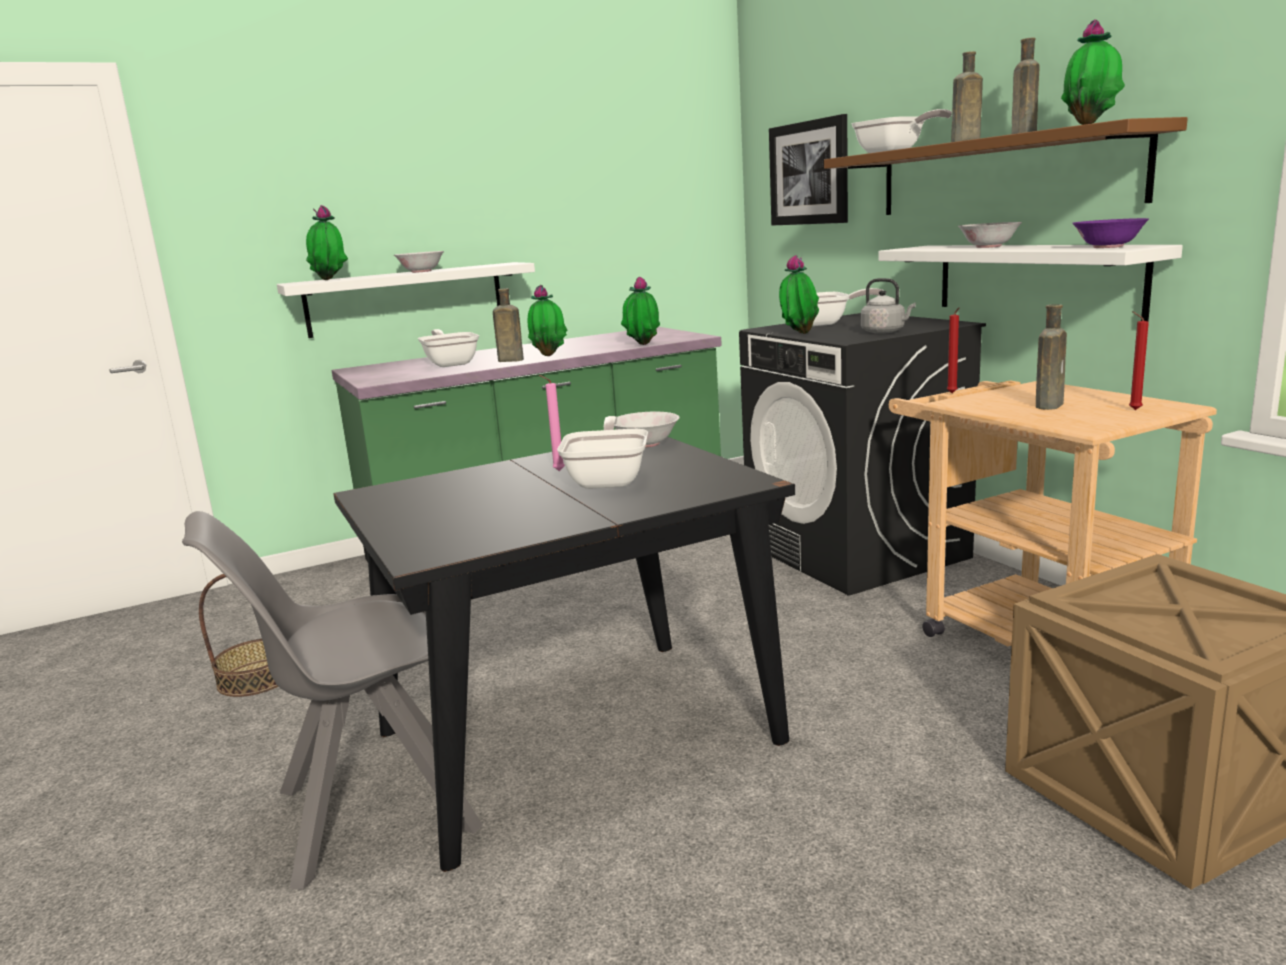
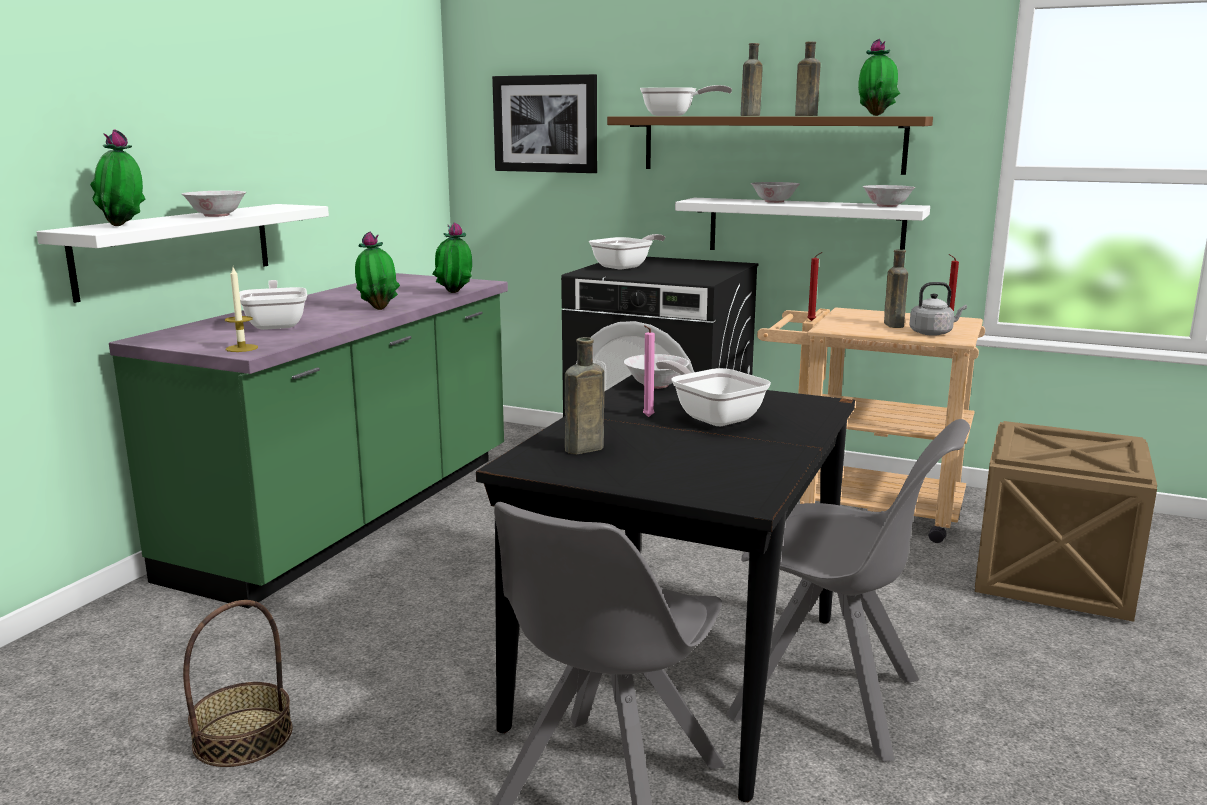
camera: 40 degrees left, 0 degrees up
(378, 379) = (241, 348): none -> candle
(450, 363) = (277, 324): frying pan -> frying pan turned 45 degrees clockwise
(509, 360) = (347, 317): brown bottle -> brown bottle (581, 449)
(658, 819) = (832, 700): none -> grey chair
(798, 334) = (637, 277): potted plant -> none
(885, 332) = (707, 273): grey kettle -> grey kettle (933, 333)
(1108, 247) = (887, 206): purple bowl -> white bowl

